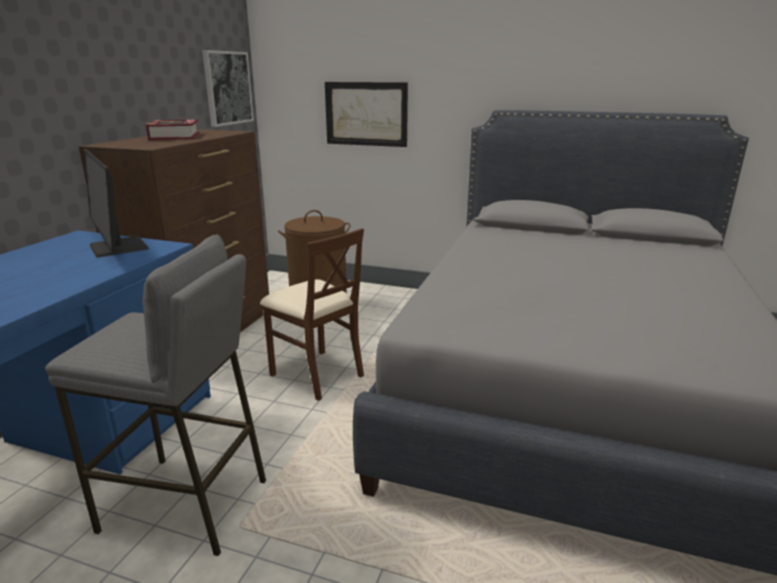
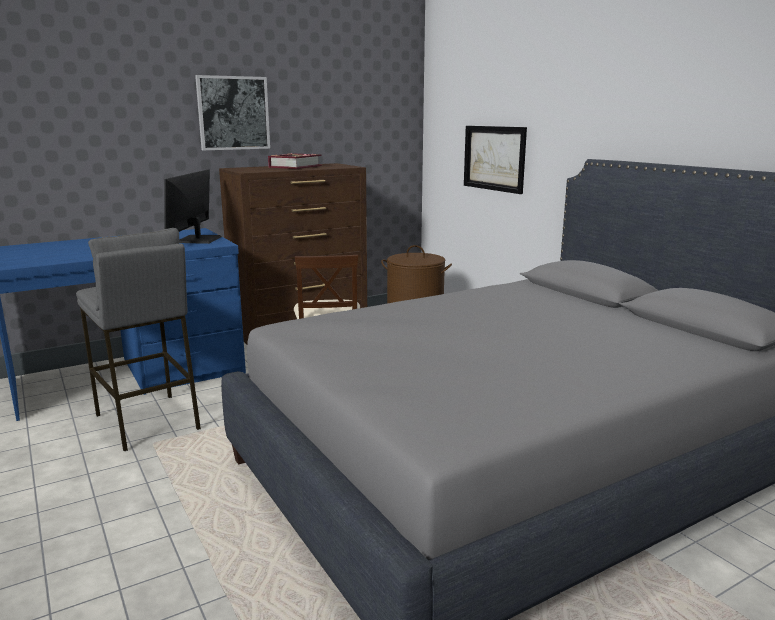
camera: 40 degrees right, 5 degrees down
(227, 88) = (385, 130): picture -> picture (233, 113)

